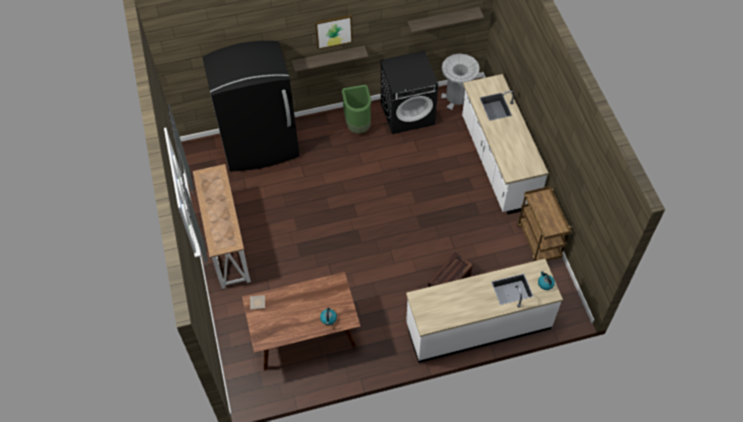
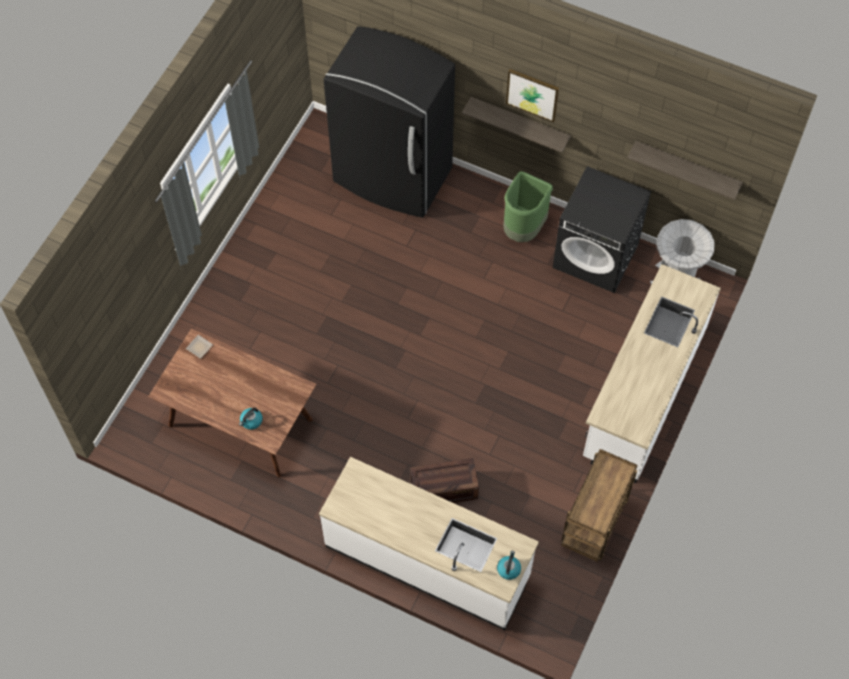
camera: 40 degrees right, 5 degrees up
(227, 244) = (256, 261): console table -> none

